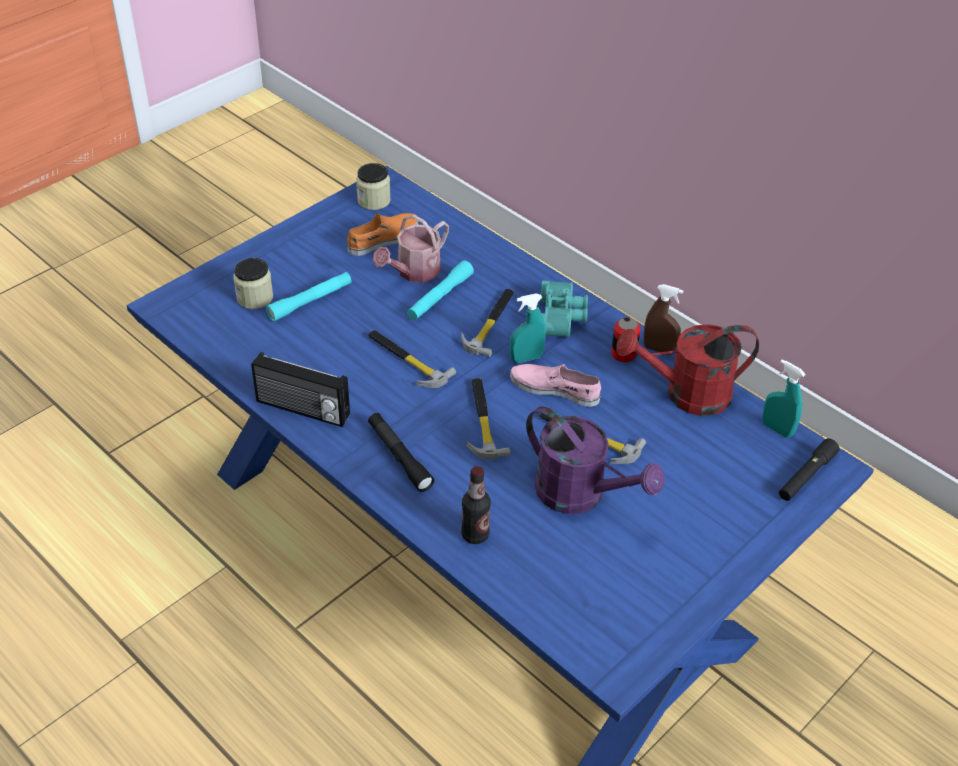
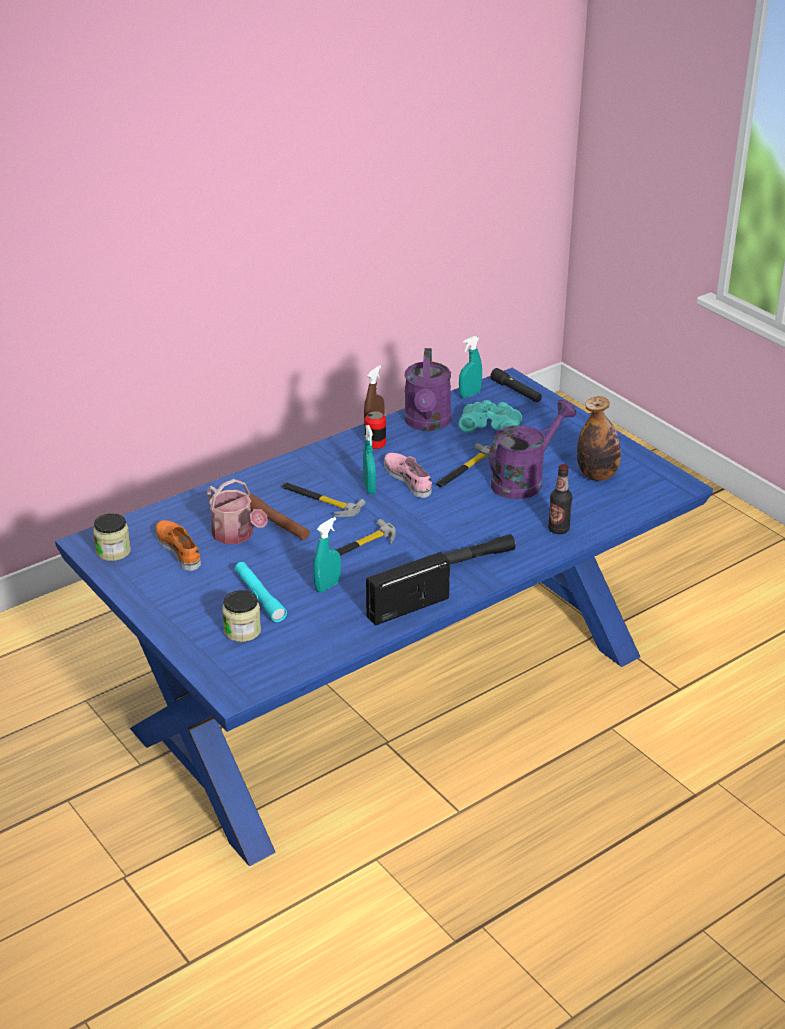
camera: 80 degrees left, 10 degrees down
(302, 409) = (407, 606): radio -> radio turned 150 degrees counterclockwise
(333, 346) = (327, 586): none -> turquoise spray bottle
(440, 297) = (277, 524): turquoise flashlight -> brown flashlight
(482, 420) = (438, 515): hammer -> none
(555, 388) = (408, 478): pink shoe -> pink shoe turned 120 degrees clockwise
(562, 317) = (323, 466): turquoise binoculars -> turquoise binoculars (491, 425)
(614, 572) = (597, 475): none -> bottle
(686, 395) = (427, 424): red watering can -> purple watering can

